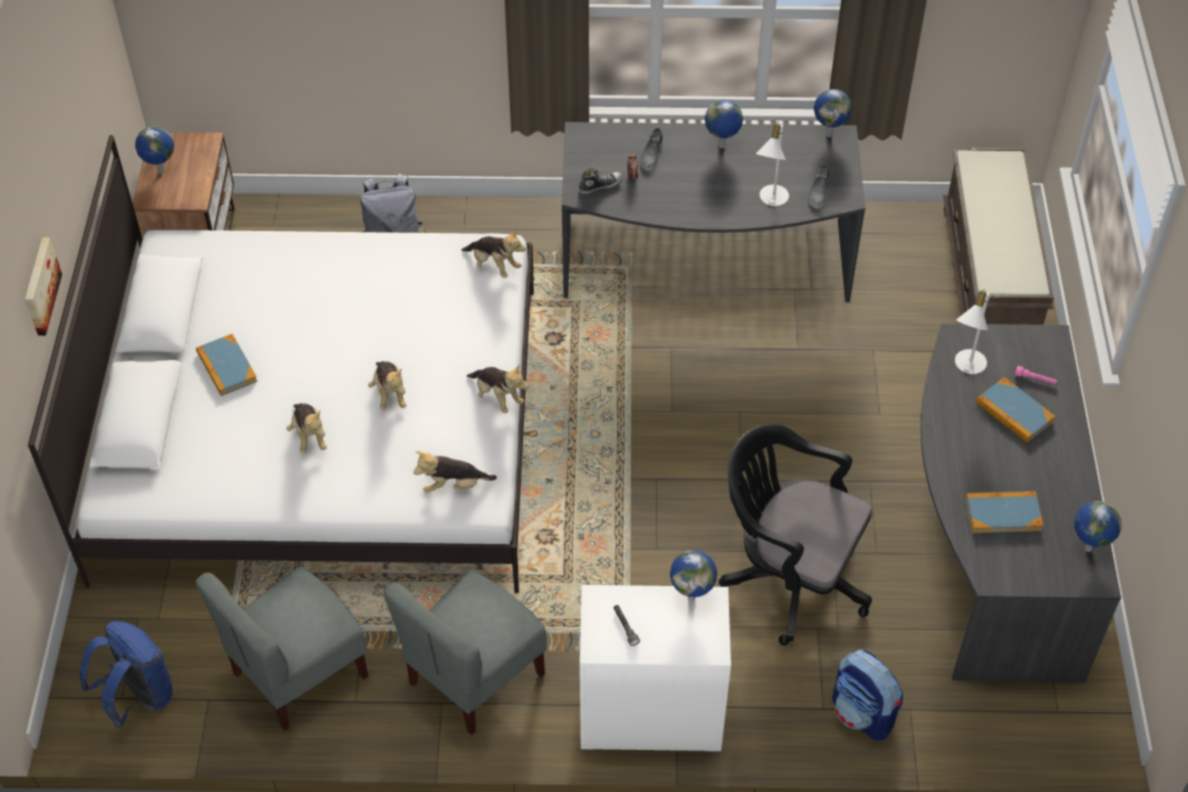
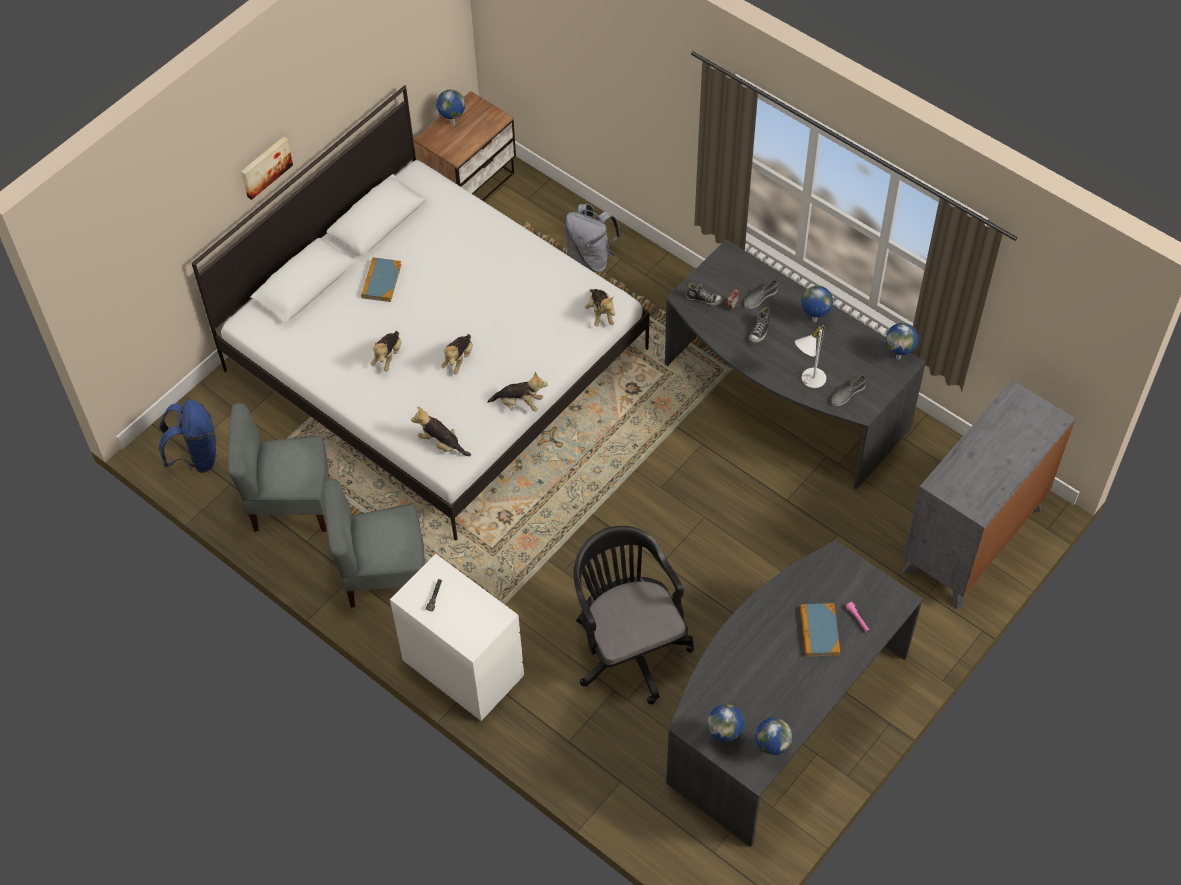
camera: 40 degrees right, 5 degrees up
(497, 397) = (519, 404): plush toy -> plush toy turned 75 degrees counterclockwise
(682, 183) = (760, 331): none -> shoe
(692, 597) = (490, 606): globe -> globe (724, 737)
(863, 714) = (589, 762): backpack -> none
(966, 365) = (821, 579): white table lamp -> none
(989, 282) = (972, 540): brown bench -> grey dresser
(1003, 514) = (739, 690): book -> none

